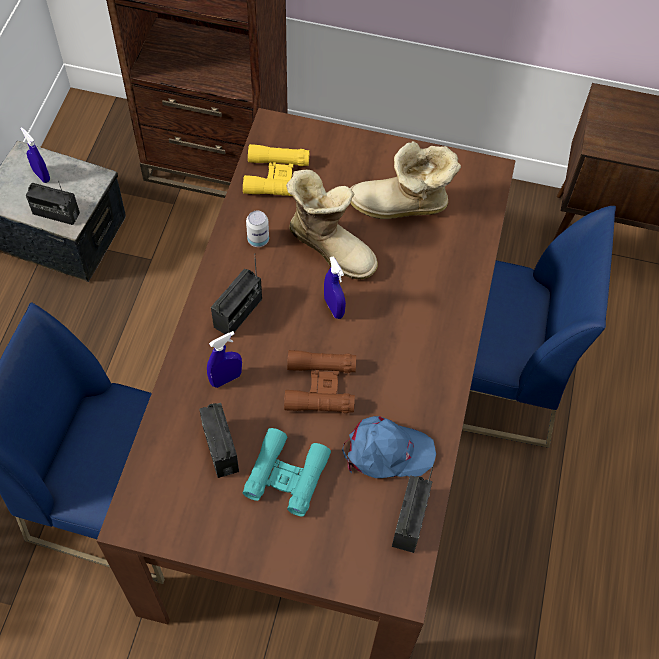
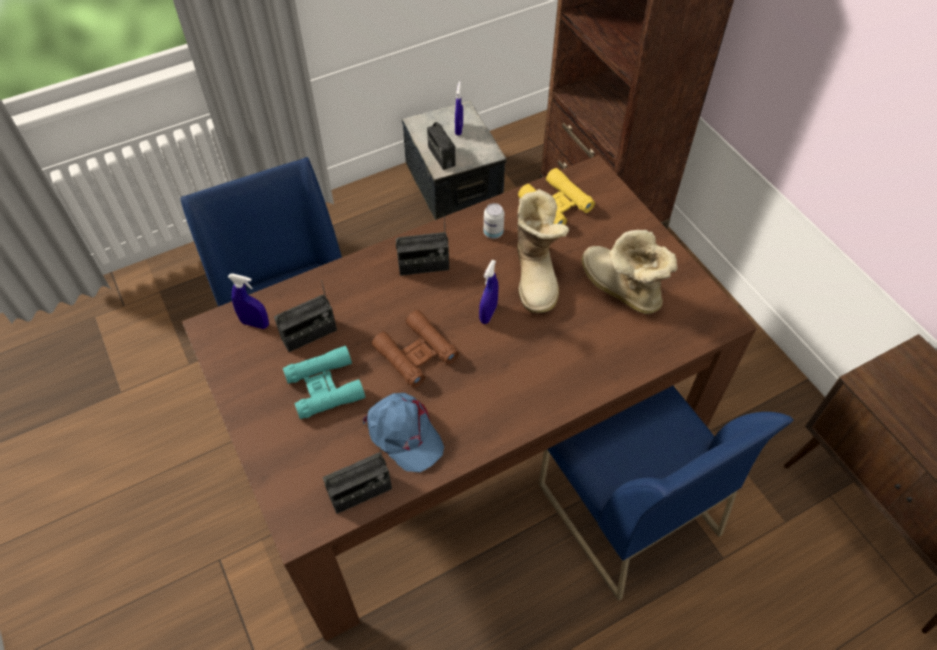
camera: 50 degrees right, 5 degrees down
(220, 449) = (309, 334): radio -> radio turned 150 degrees counterclockwise
(226, 379) = (366, 297): blue spray bottle -> blue spray bottle (255, 323)

